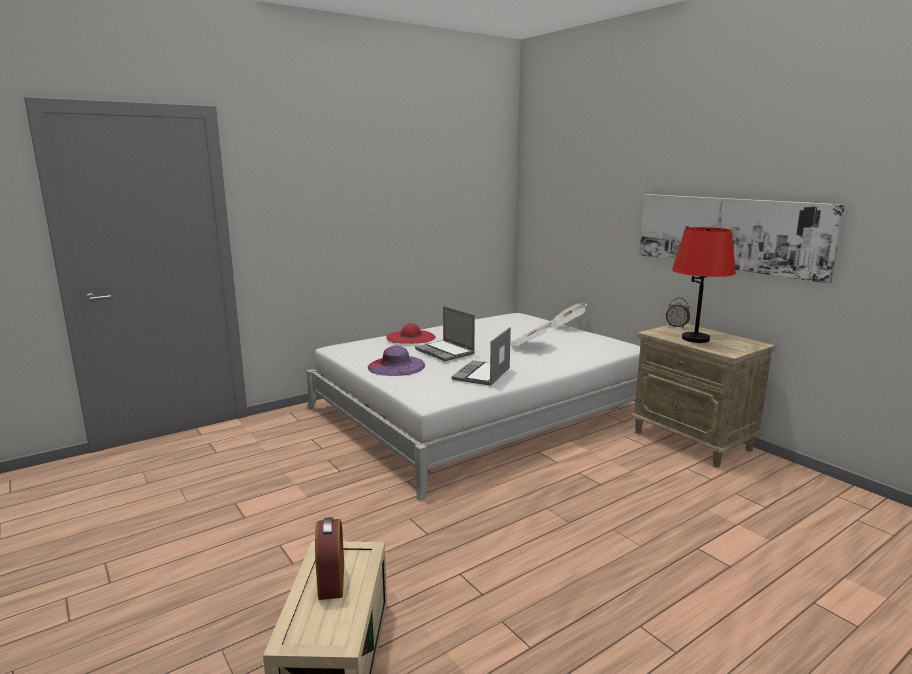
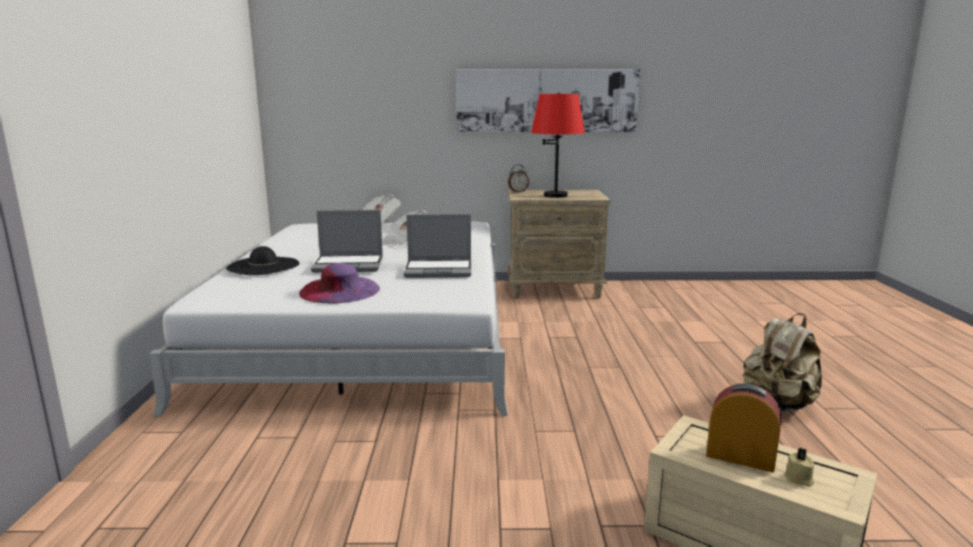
camera: 55 degrees left, 0 degrees up
(318, 615) = (799, 479): none -> beige candle
(410, 337) = (263, 266): red hat -> black hat
(482, 375) = (439, 270): laptop -> laptop turned 60 degrees counterclockwise
(614, 635) = (779, 404): none -> beige backpack

